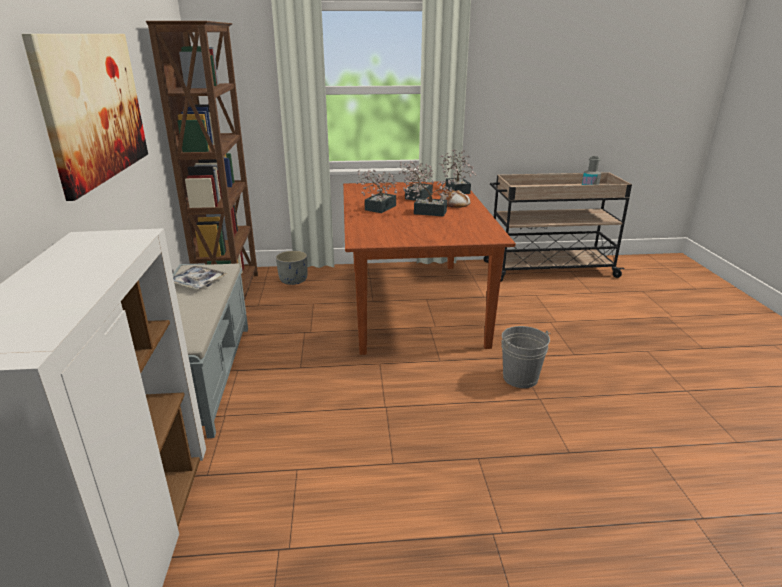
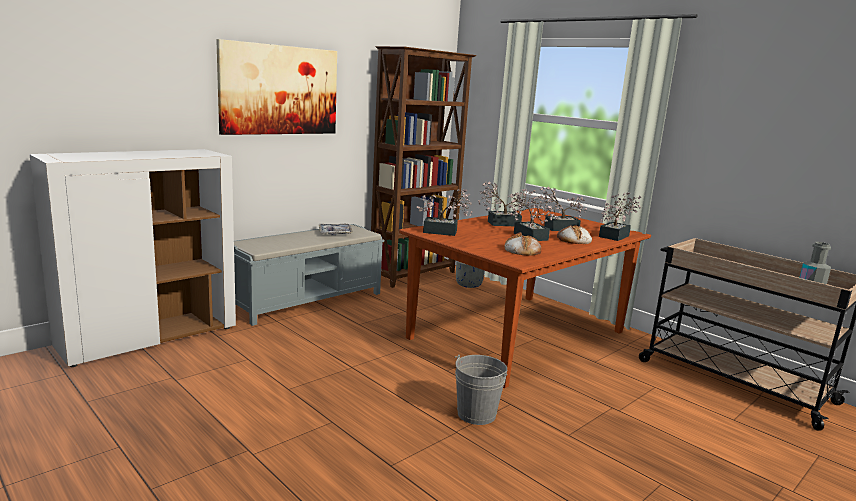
camera: 50 degrees right, 10 degrees down
(380, 234) = (444, 232): none -> potted plant
(465, 226) = (521, 250): none -> bread

